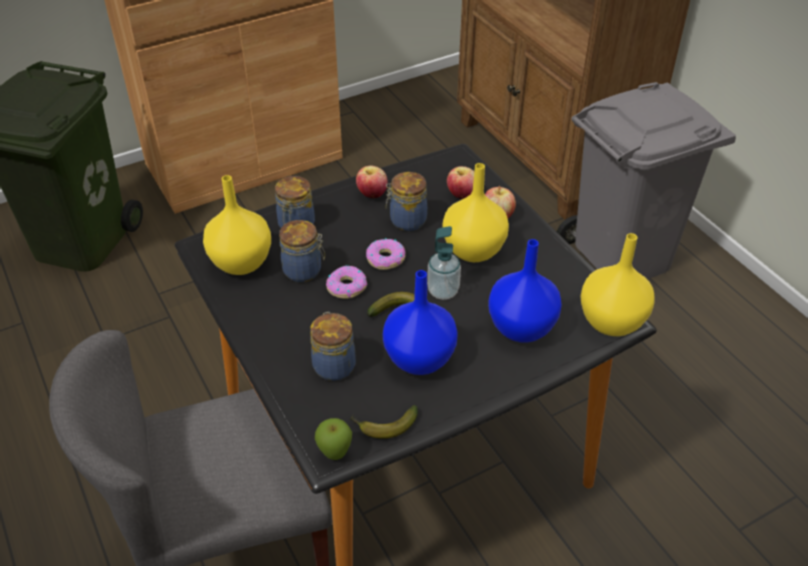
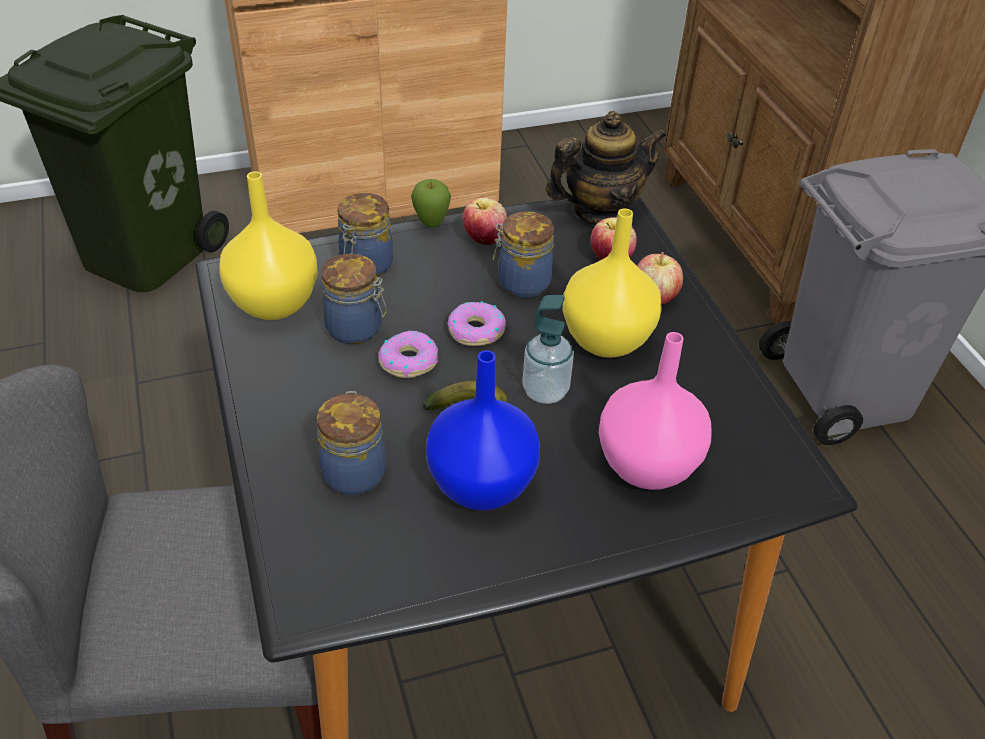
camera: 10 degrees right, 0 degrees up
(335, 454) = (312, 608): apple -> apple (431, 224)
(383, 426) = (397, 577): banana -> none
(445, 162) = (599, 211): none -> teapot
(521, 327) = (647, 464): blue vase -> pink vase
(610, 323) = (786, 482): yellow vase -> none

